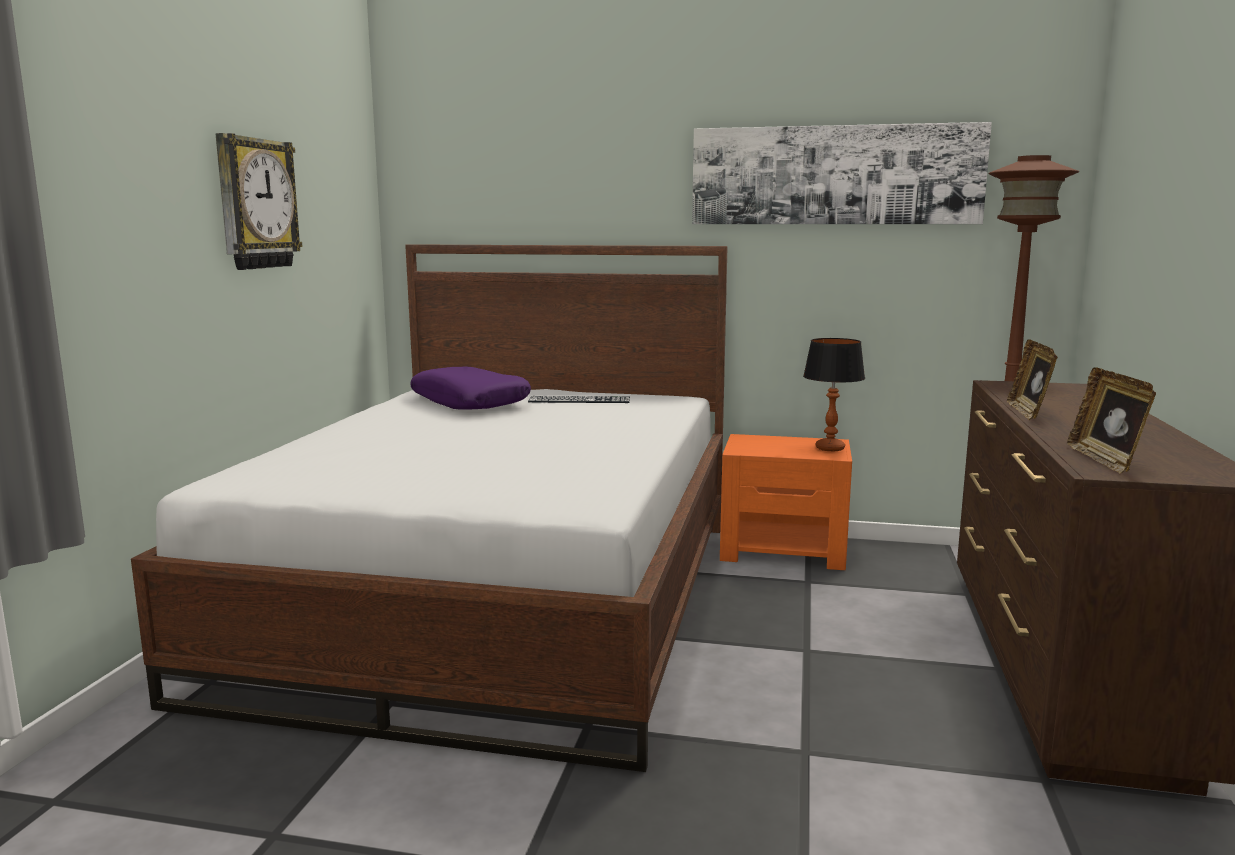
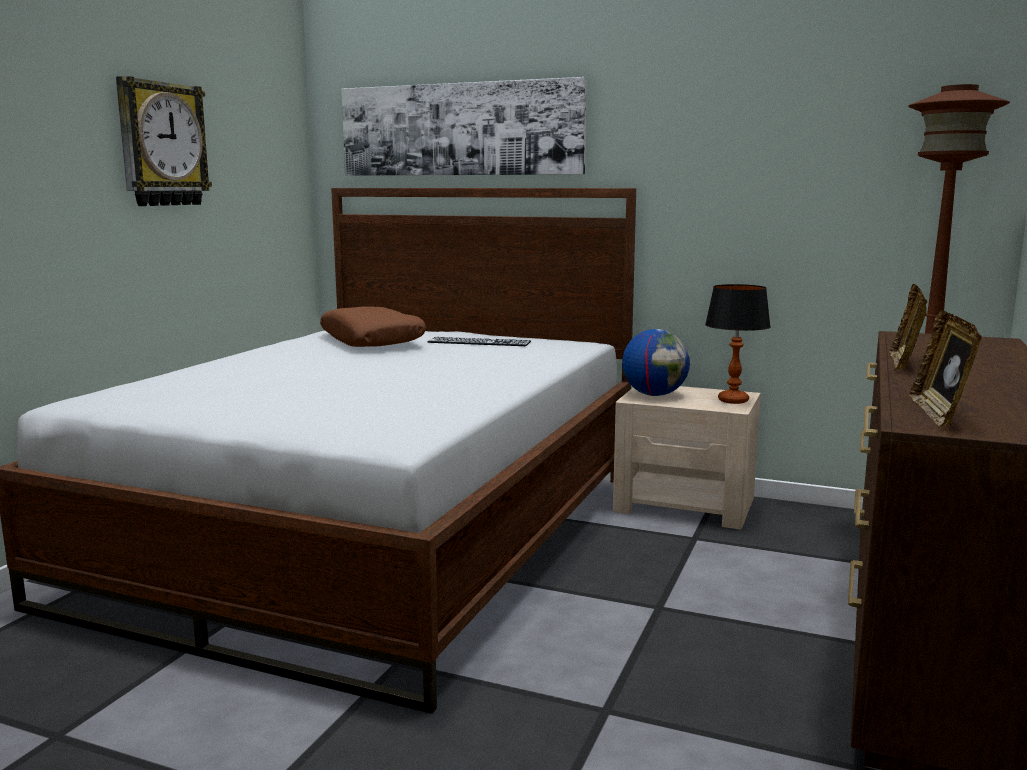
camera: 10 degrees right, 0 degrees up
(470, 402) = (373, 341): purple pillow -> brown pillow
(754, 445) = (654, 395): none -> globe
(784, 550) = (685, 505): orange nightstand -> beige nightstand
(835, 175) = (748, 113): picture -> picture (459, 129)

